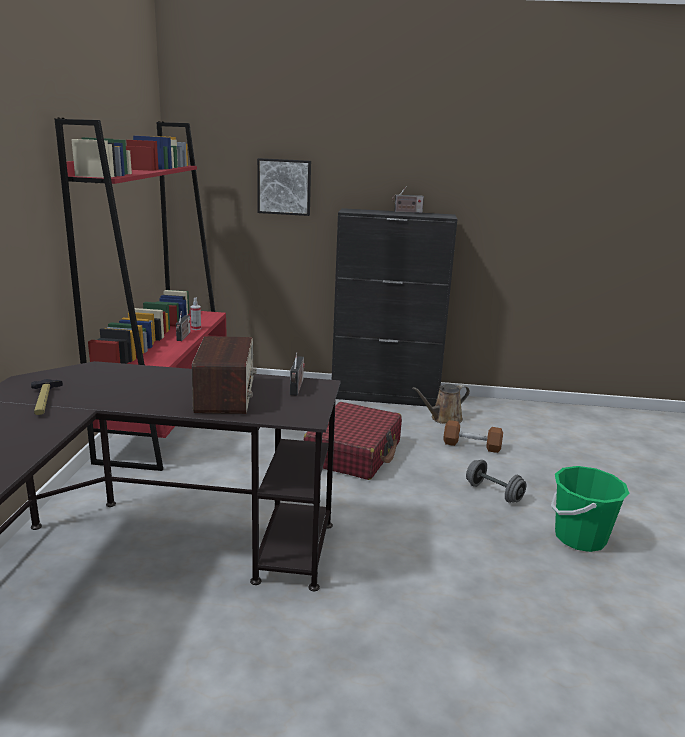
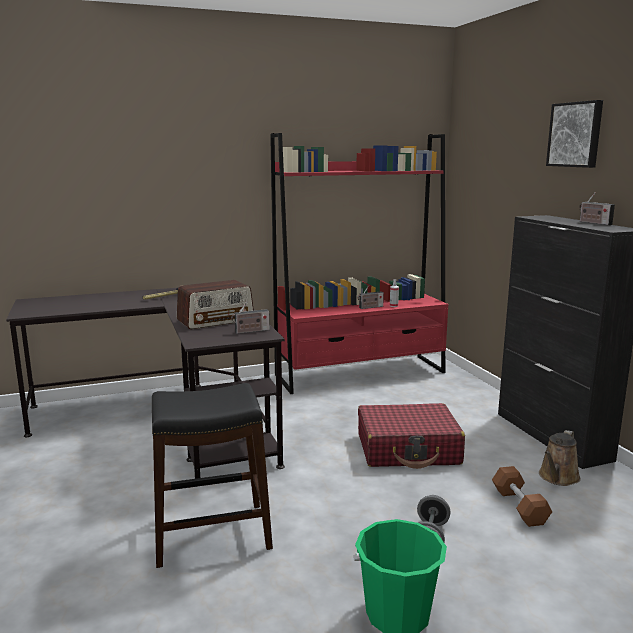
camera: 65 degrees right, 5 degrees down
(284, 186) = (510, 191): picture -> picture (576, 134)
(429, 602) = (212, 534): none -> black stool
(443, 419) = (557, 478): brown watering can -> brown watering can turned 90 degrees counterclockwise

